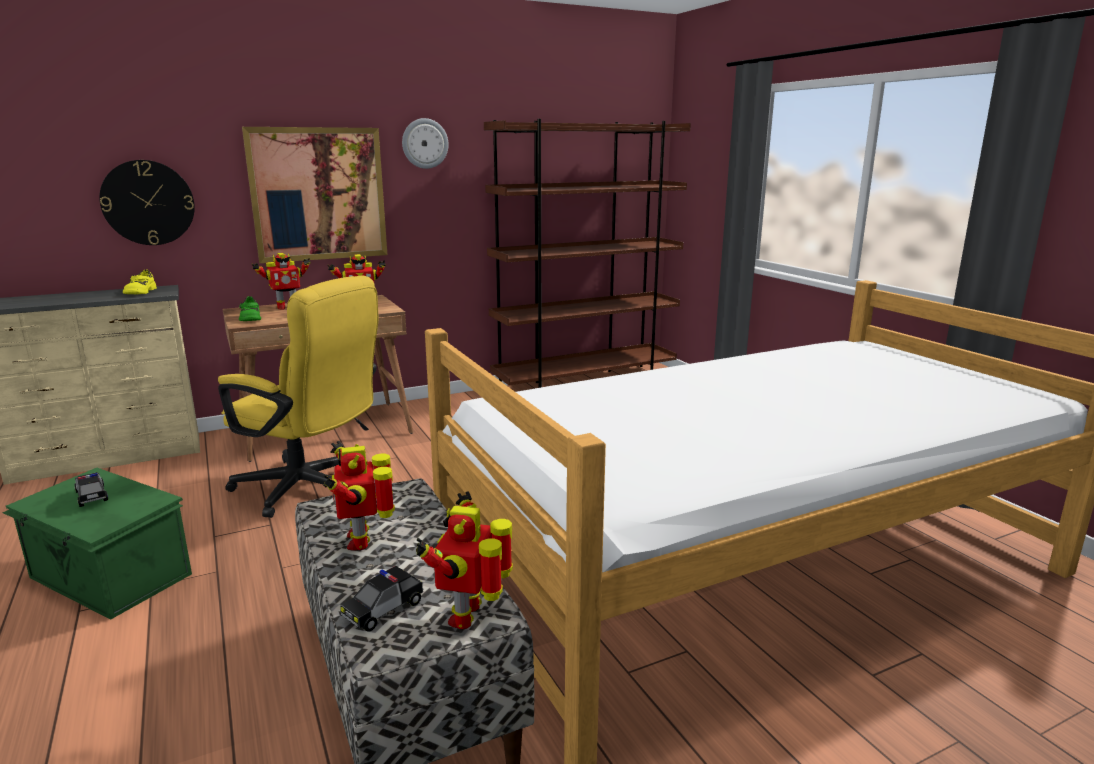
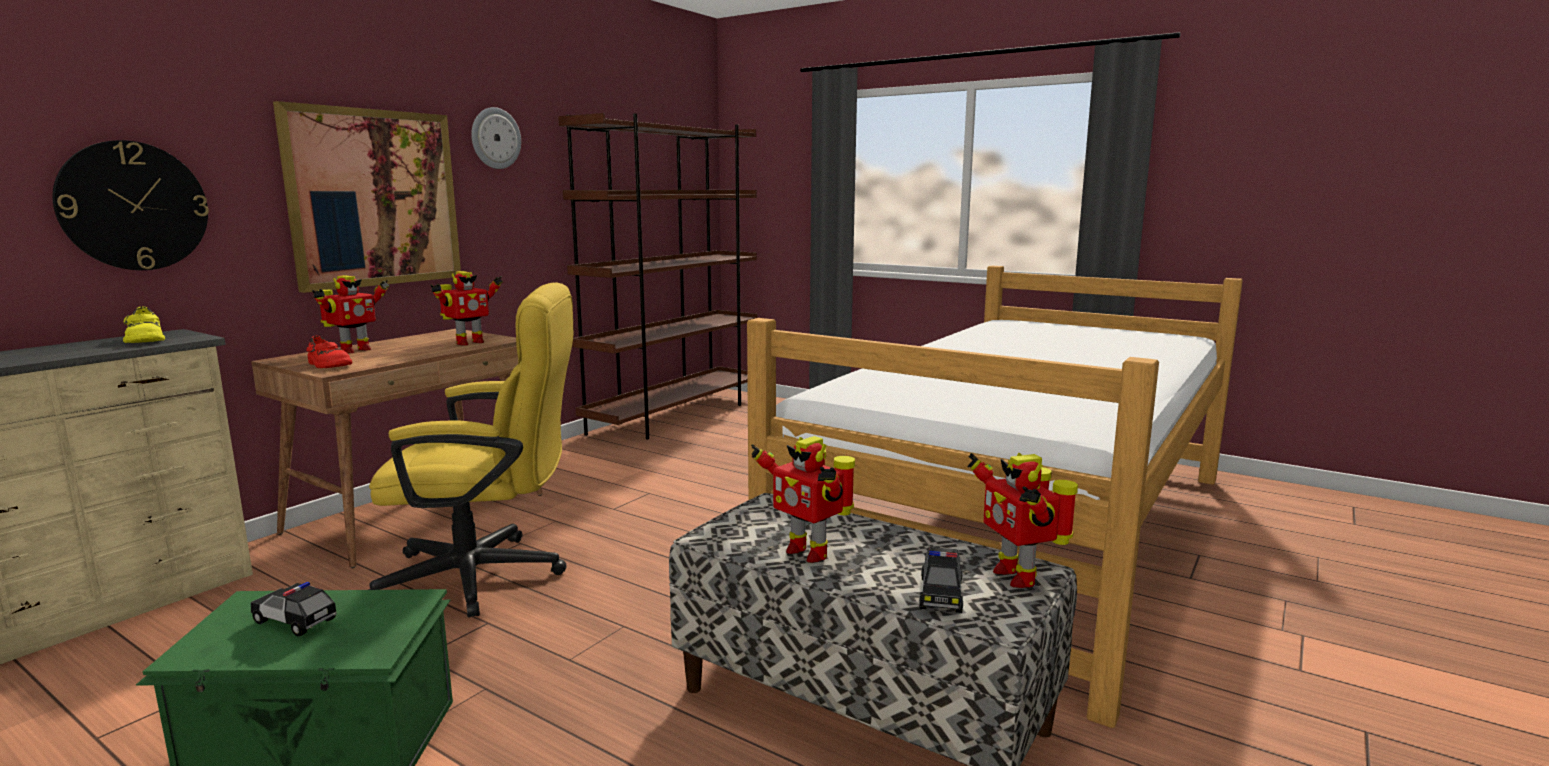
camera: 30 degrees left, 5 degrees down
(250, 318) = (328, 365): green shoe -> red shoe

